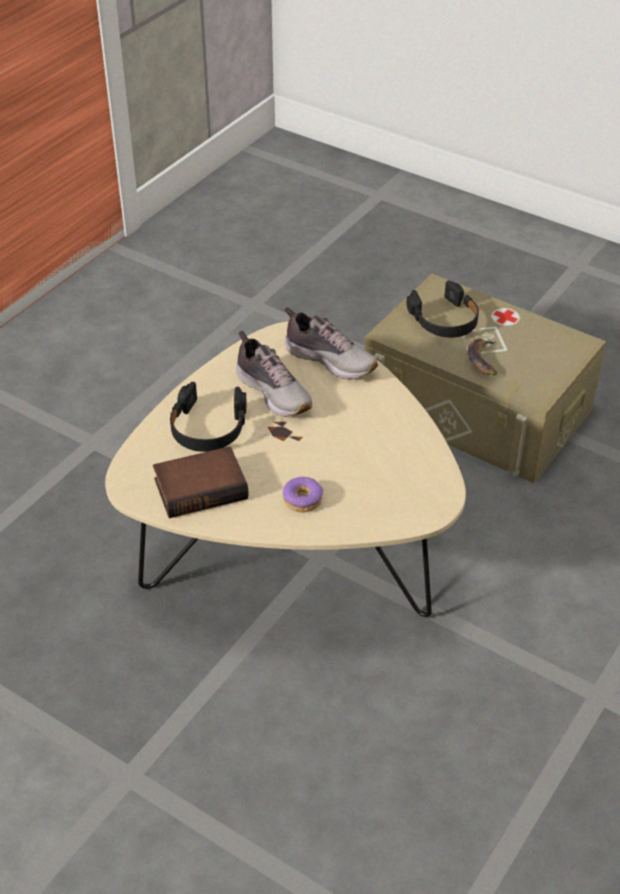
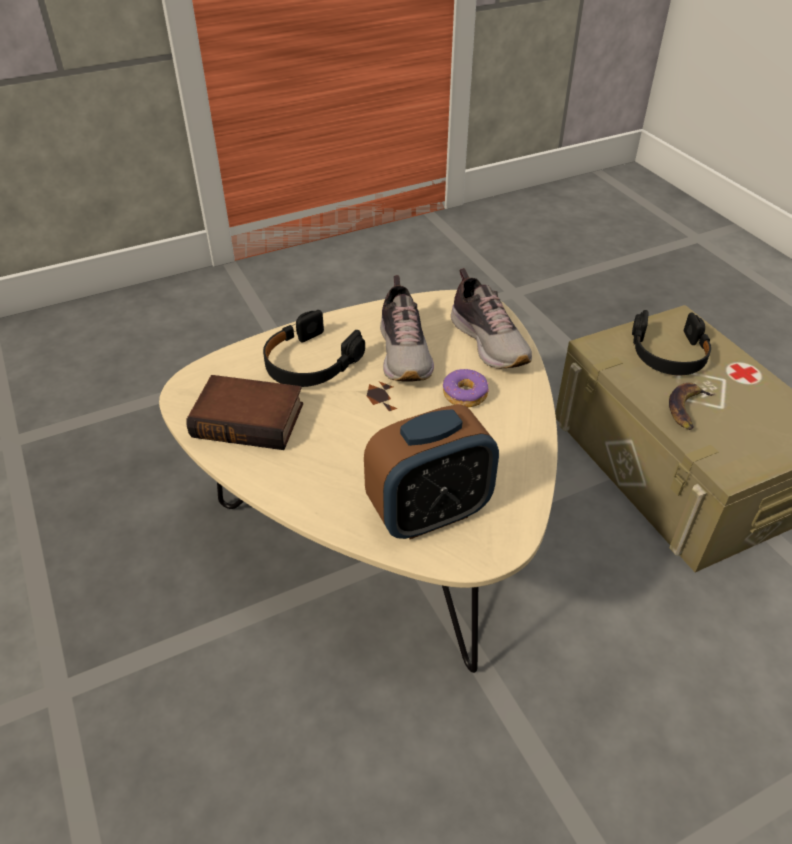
camera: 30 degrees right, 0 degrees up
(303, 500) = (339, 476): donut -> donut (465, 395)
(383, 498) = (429, 513): none -> alarm clock

